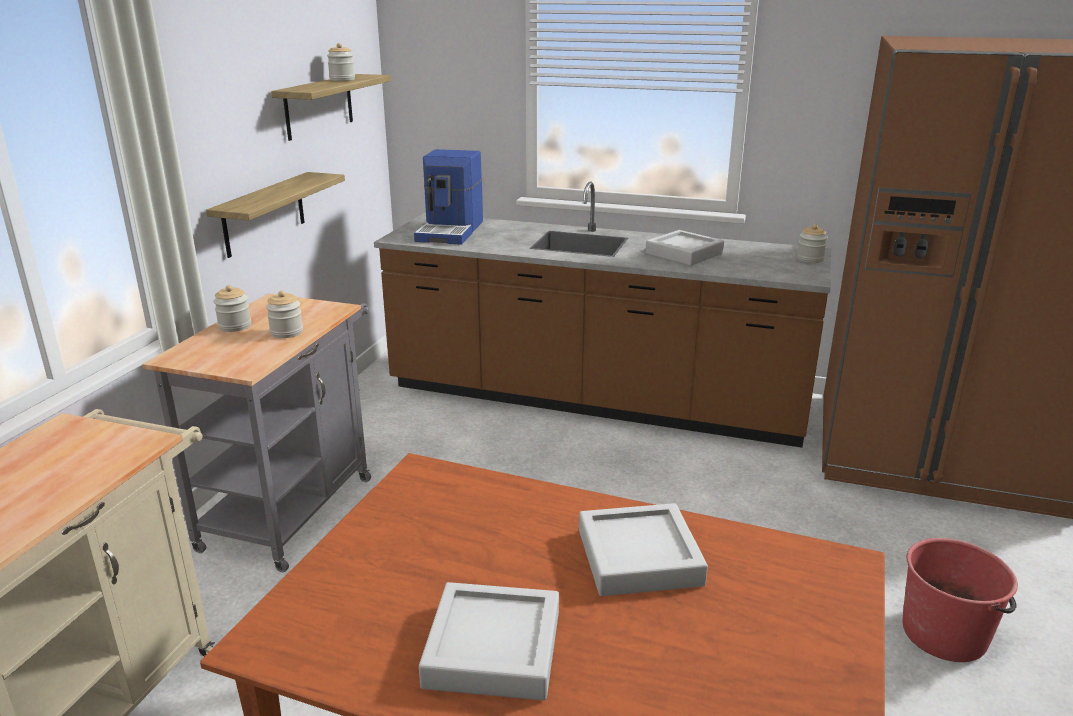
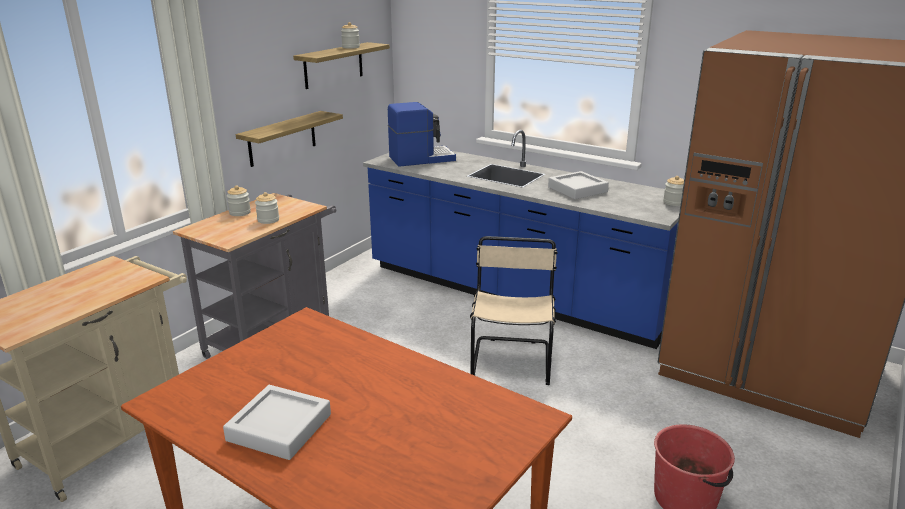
camera: 15 degrees right, 0 degrees up
(451, 231) = (421, 158): coffee machine -> coffee machine turned 135 degrees counterclockwise
(594, 400) = (514, 293): brown counter -> blue counter
(636, 487) = (511, 359): none -> beige chair
(639, 557) = (404, 391): grey tray -> none

